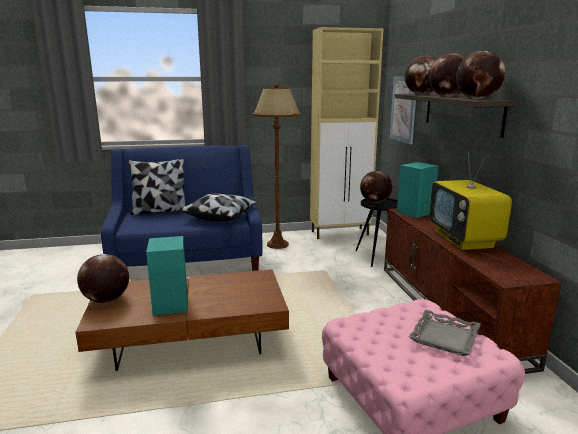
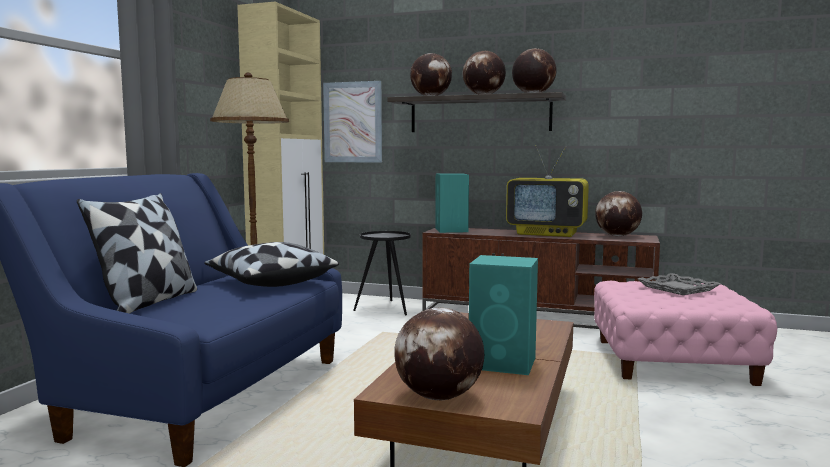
camera: 60 degrees left, 10 degrees down
(375, 202) = (376, 236): globe -> globe (617, 236)

